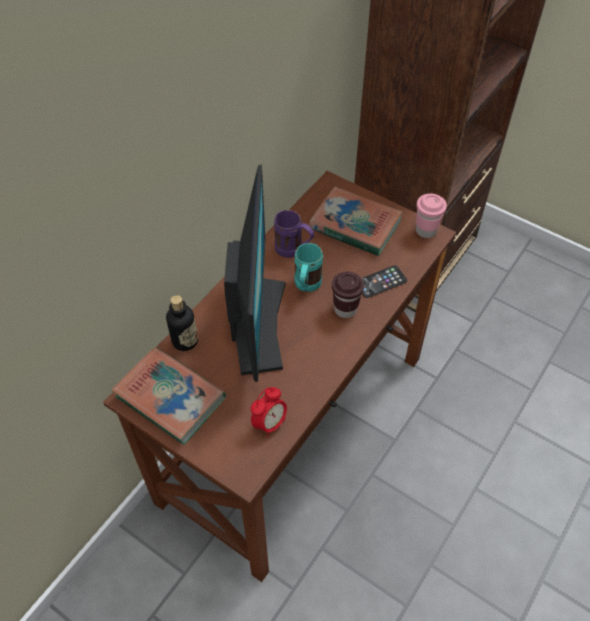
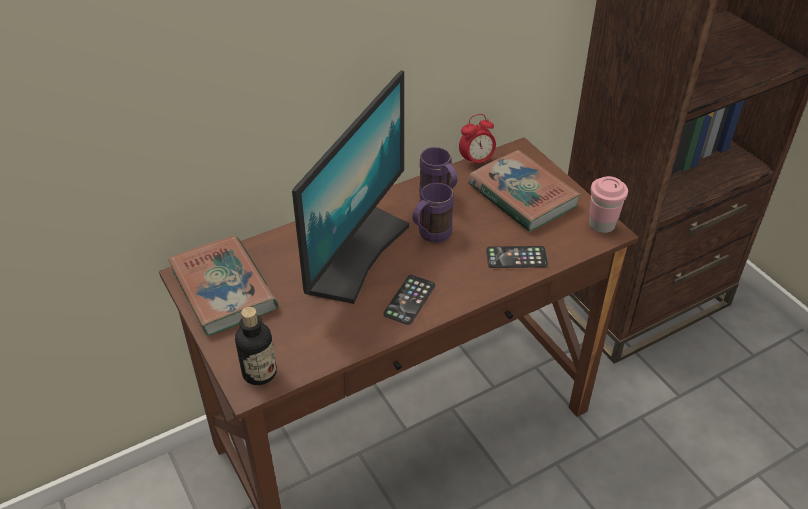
camera: 25 degrees right, 10 degrees down
(185, 341) = (272, 244): bottle -> bottle (259, 373)
(269, 423) = (306, 349): alarm clock -> alarm clock (476, 161)
(306, 287) = (430, 236): turquoise mug -> purple mug
(323, 349) = (409, 300): none -> phone
(345, 309) = (459, 271): brown cup -> none

